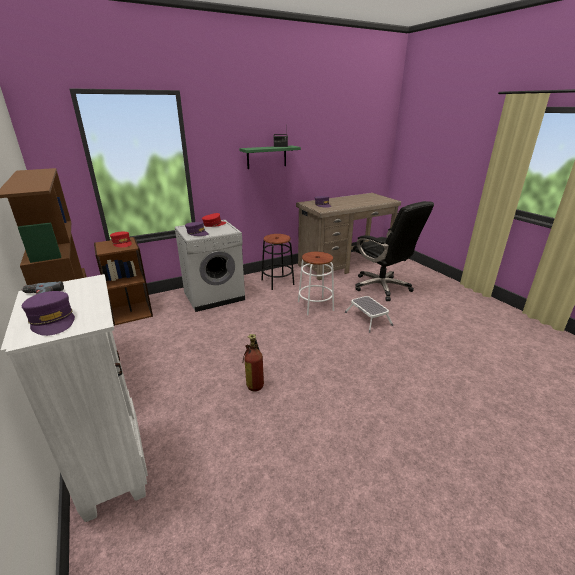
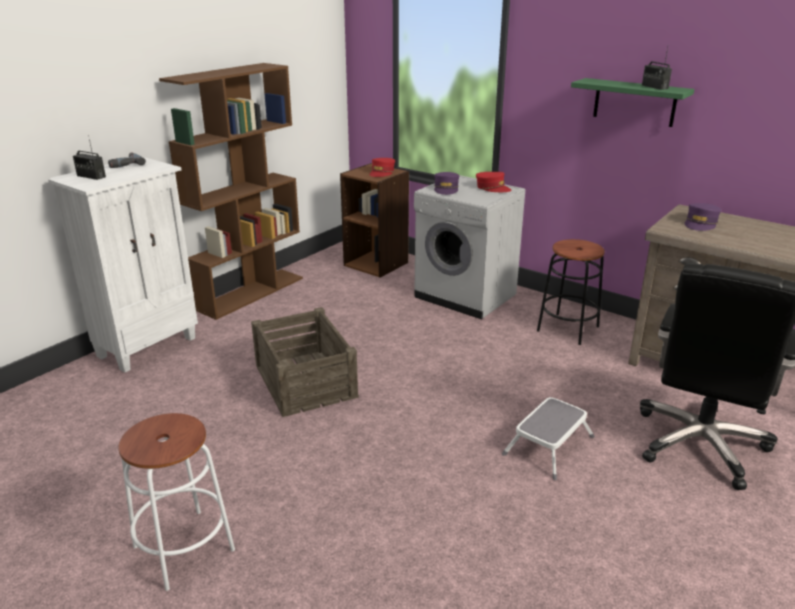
camera: 65 degrees right, 0 degrees up
(52, 320) = (91, 176): purple cap -> radio
(255, 381) = (304, 381): fire extinguisher -> crate
(315, 306) = (531, 381): white stool -> white stool (184, 548)

